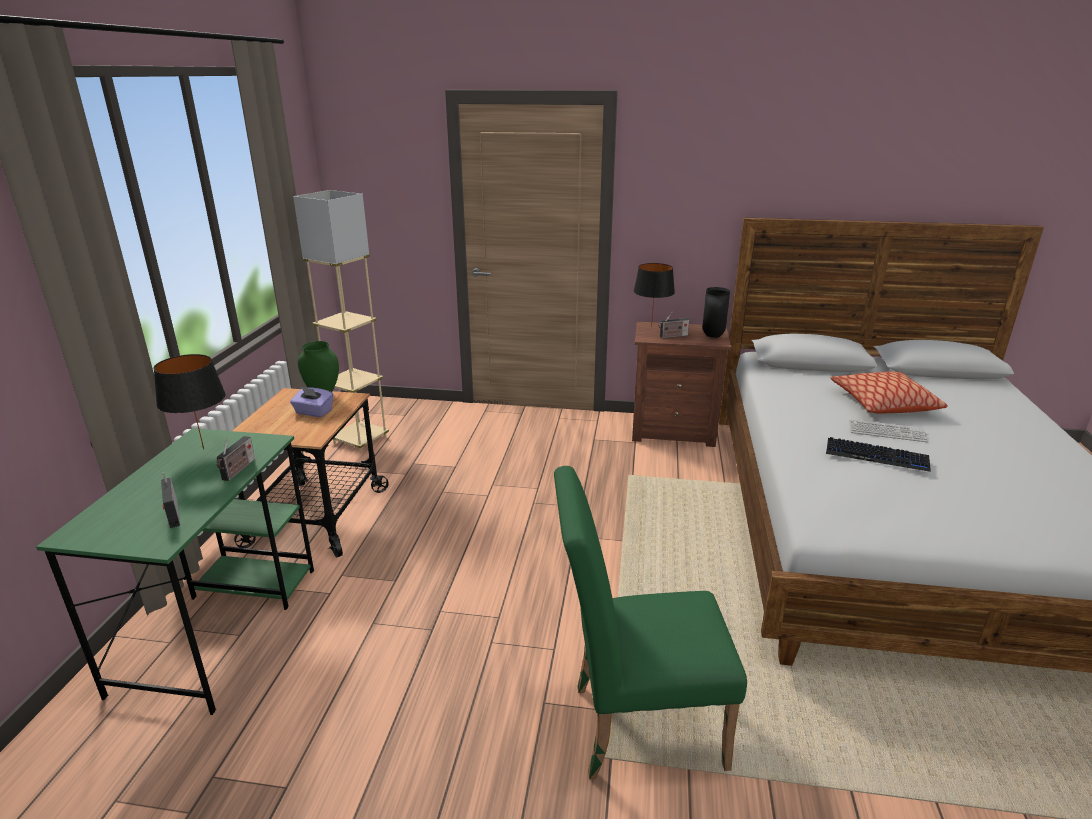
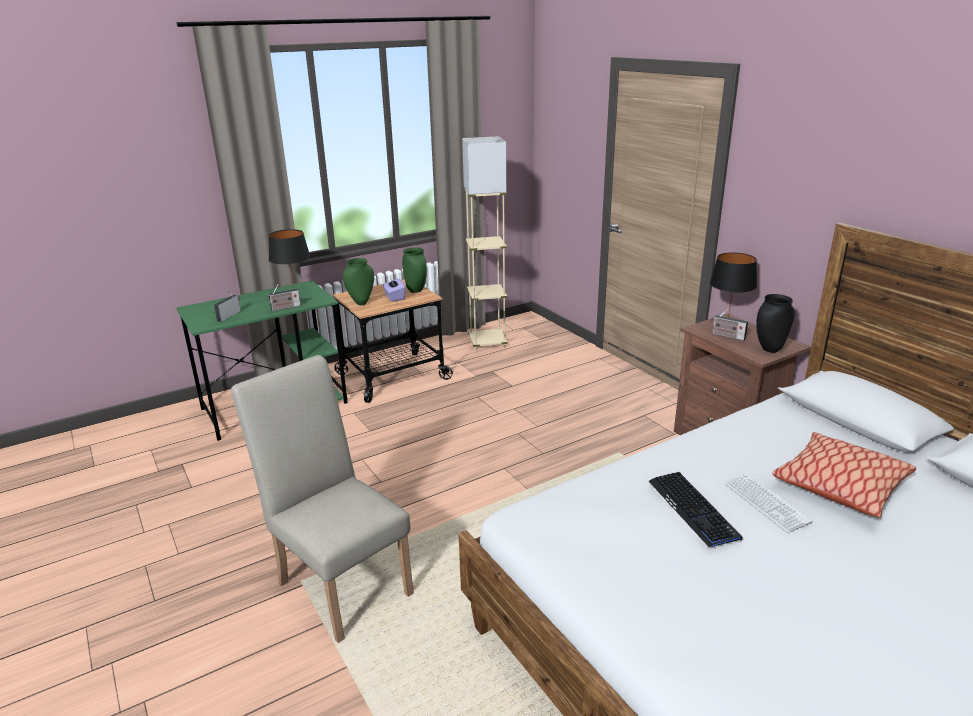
camera: 50 degrees right, 0 degrees up
(286, 433) = (361, 303): none -> green vase
(635, 725) = (340, 582): green chair -> beige chair

